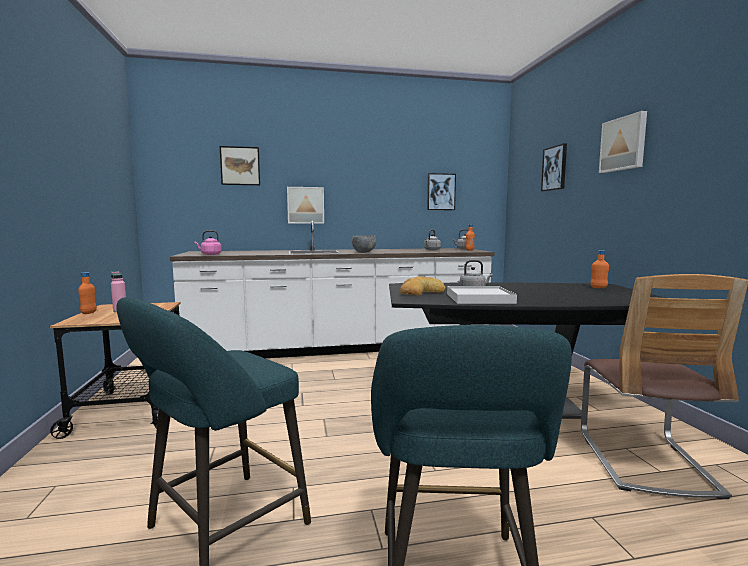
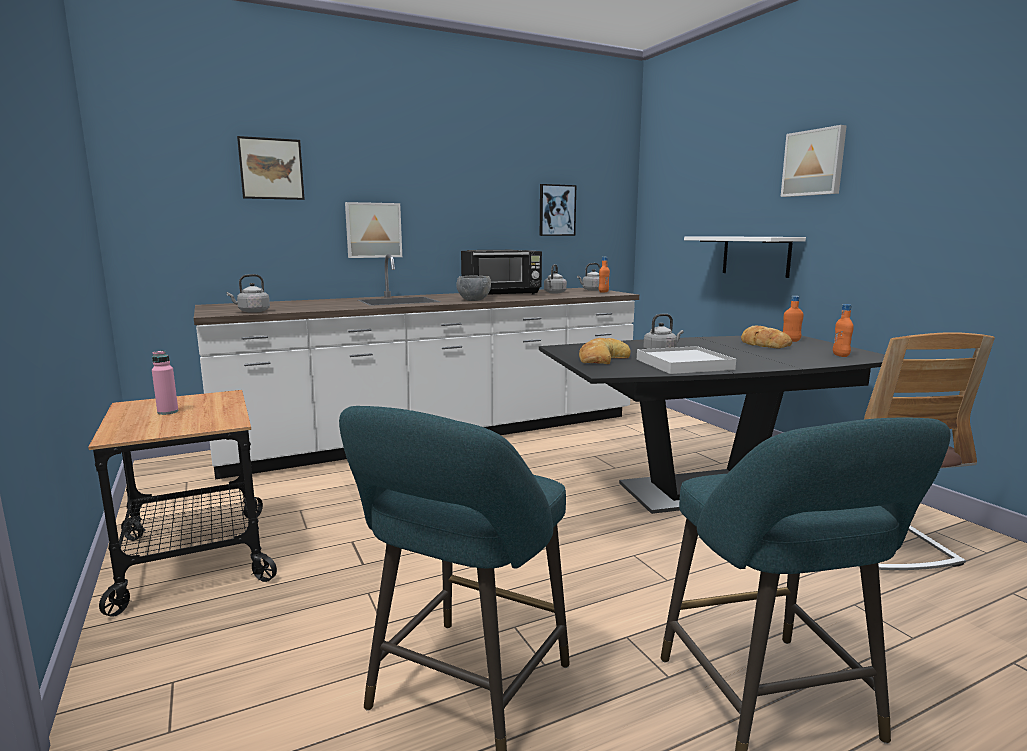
camera: 15 degrees left, 5 degrees up
(89, 313) = (119, 419): orange bottle -> orange bottle (840, 355)
(210, 254) = (252, 311): pink kettle -> grey kettle
(392, 250) = (502, 294): none -> black microwave
(554, 168) = (713, 185): picture -> none
(570, 288) = (763, 344): none -> bread
(583, 221) = (756, 256): none -> white shelf

